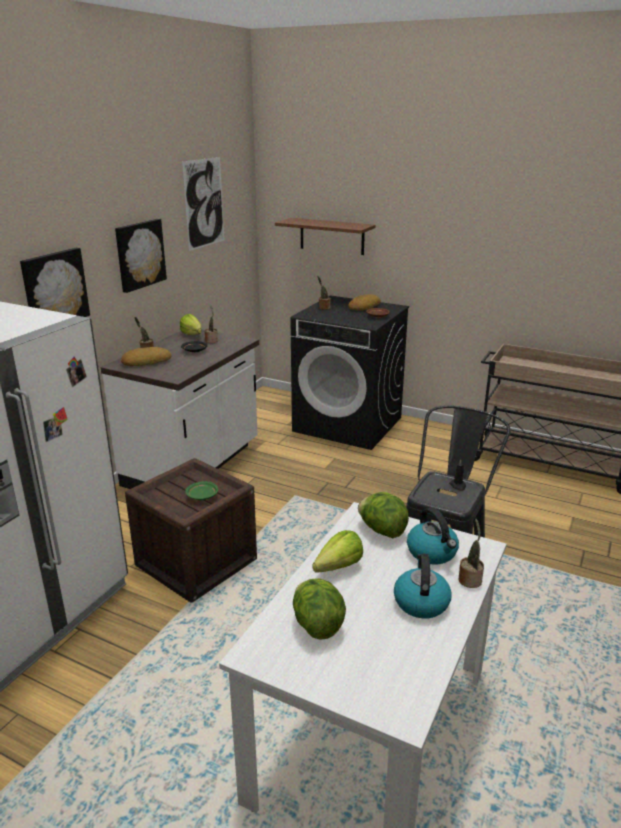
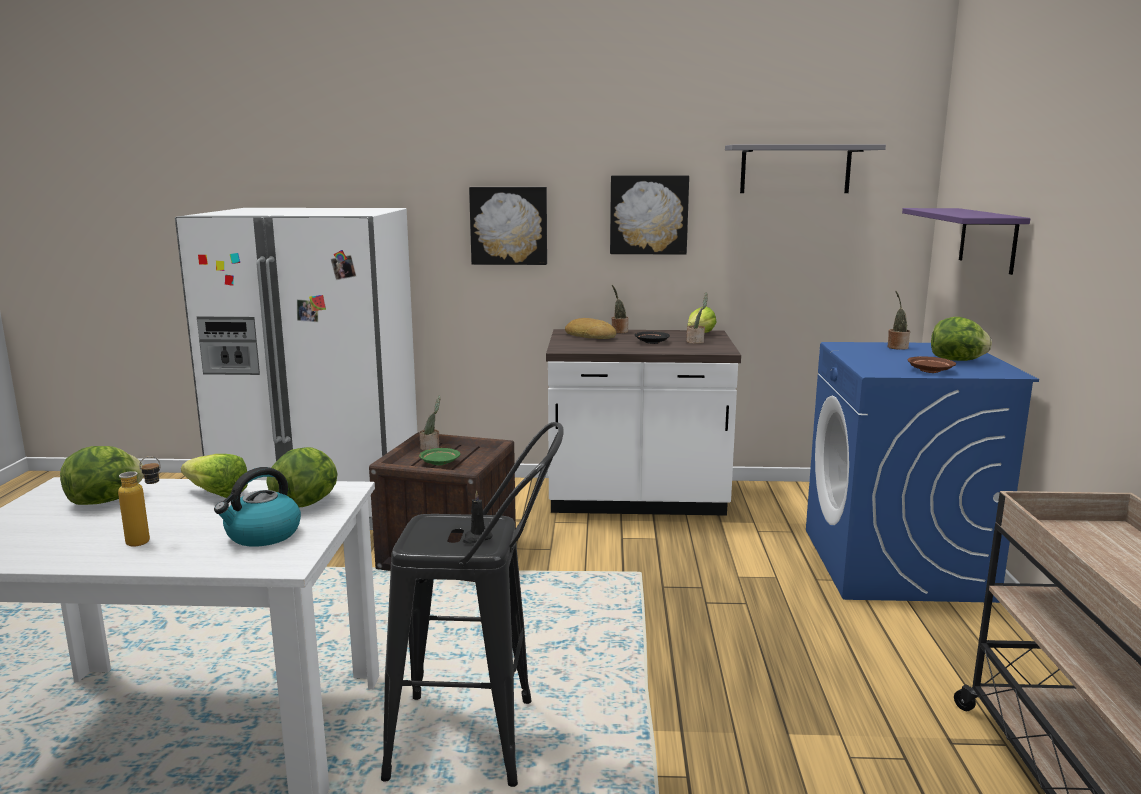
camera: 65 degrees right, 10 degrees down
(204, 203) = (795, 169): picture -> grey shelf
(332, 236) = (988, 239): brown shelf -> purple shelf
(348, 424) = (896, 564): black washing machine -> blue washing machine
(363, 307) = (957, 360): bread -> lettuce
(421, 602) = (148, 541): kettle -> bottle
(470, 579) = (201, 563): potted plant -> potted plant (431, 447)

